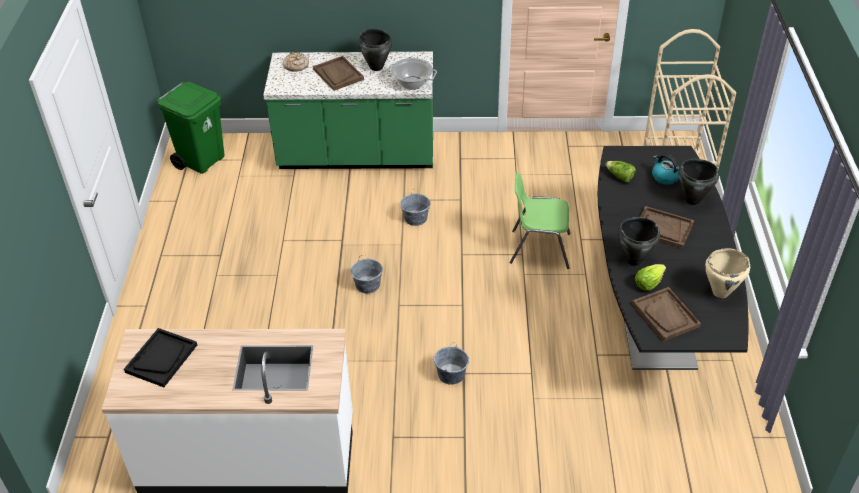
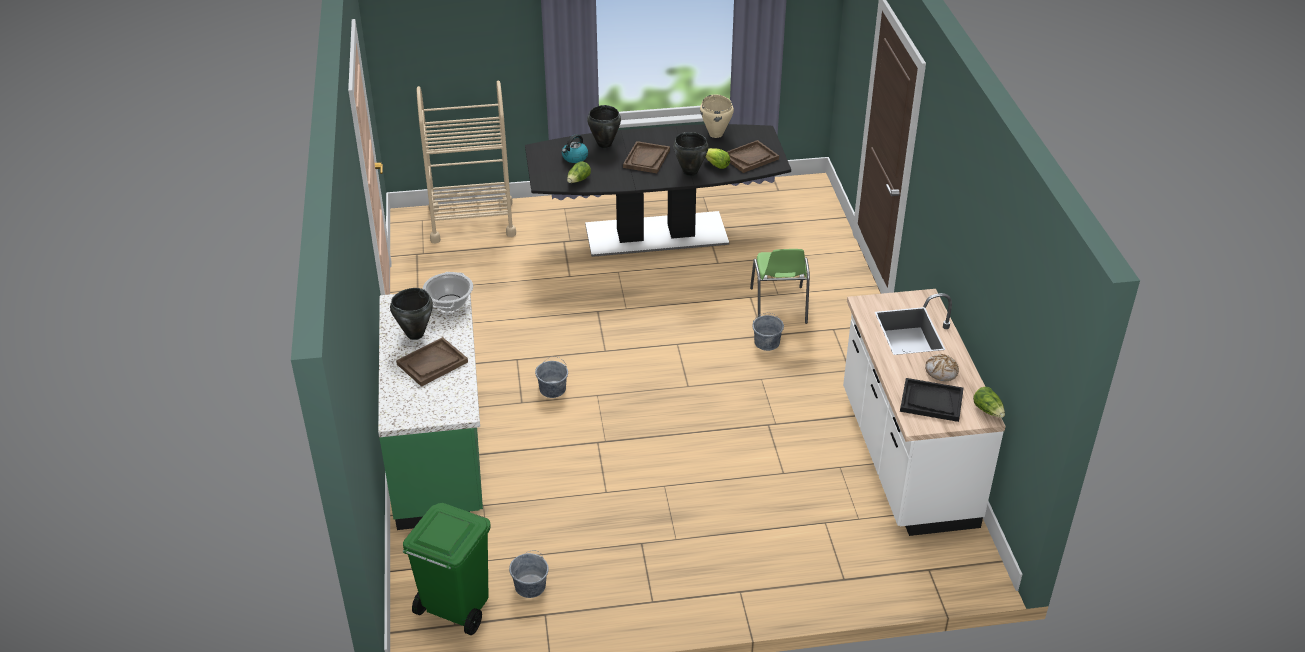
camera: 100 degrees left, 5 degrees down
(128, 401) = (988, 410): none -> lettuce
(296, 65) = (411, 403): bread -> bread (941, 371)
(367, 284) = (664, 412): grey bucket -> grey bucket (530, 586)
(539, 248) = (587, 301): green chair -> green chair (778, 306)

